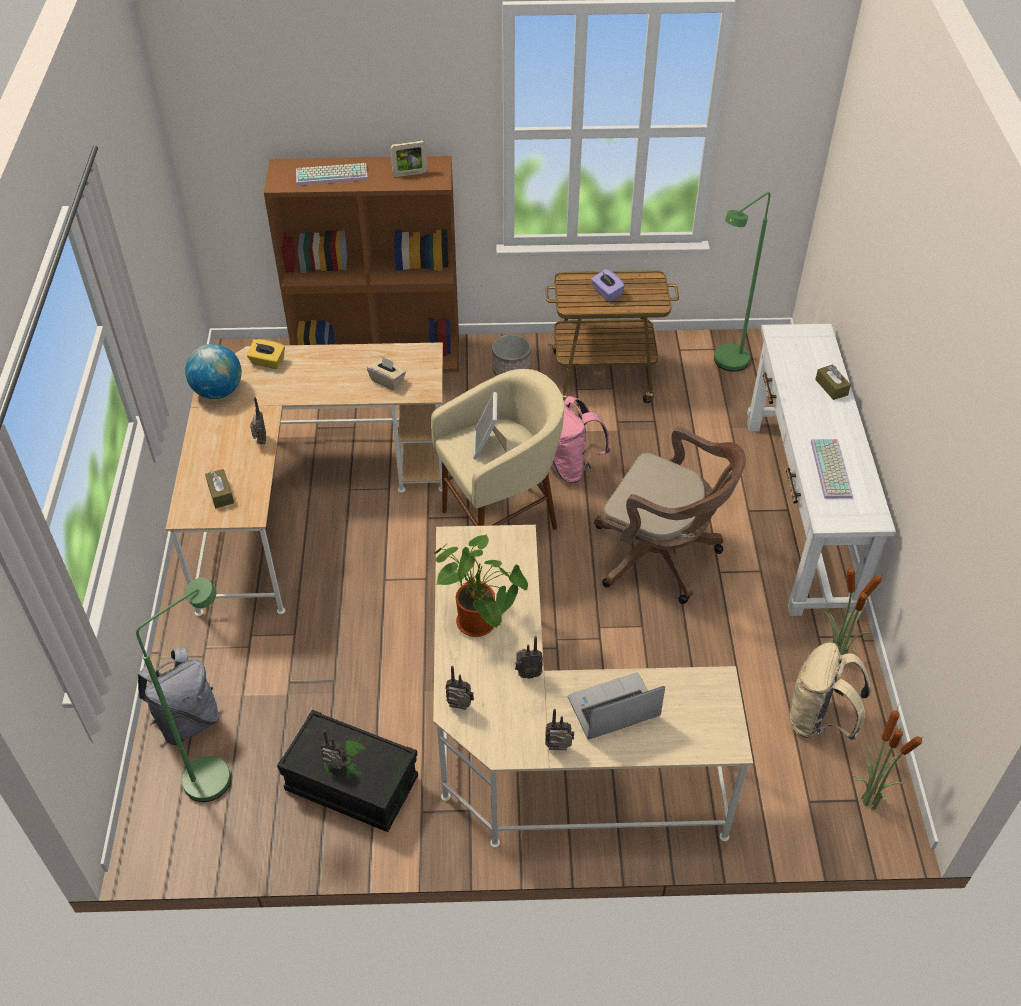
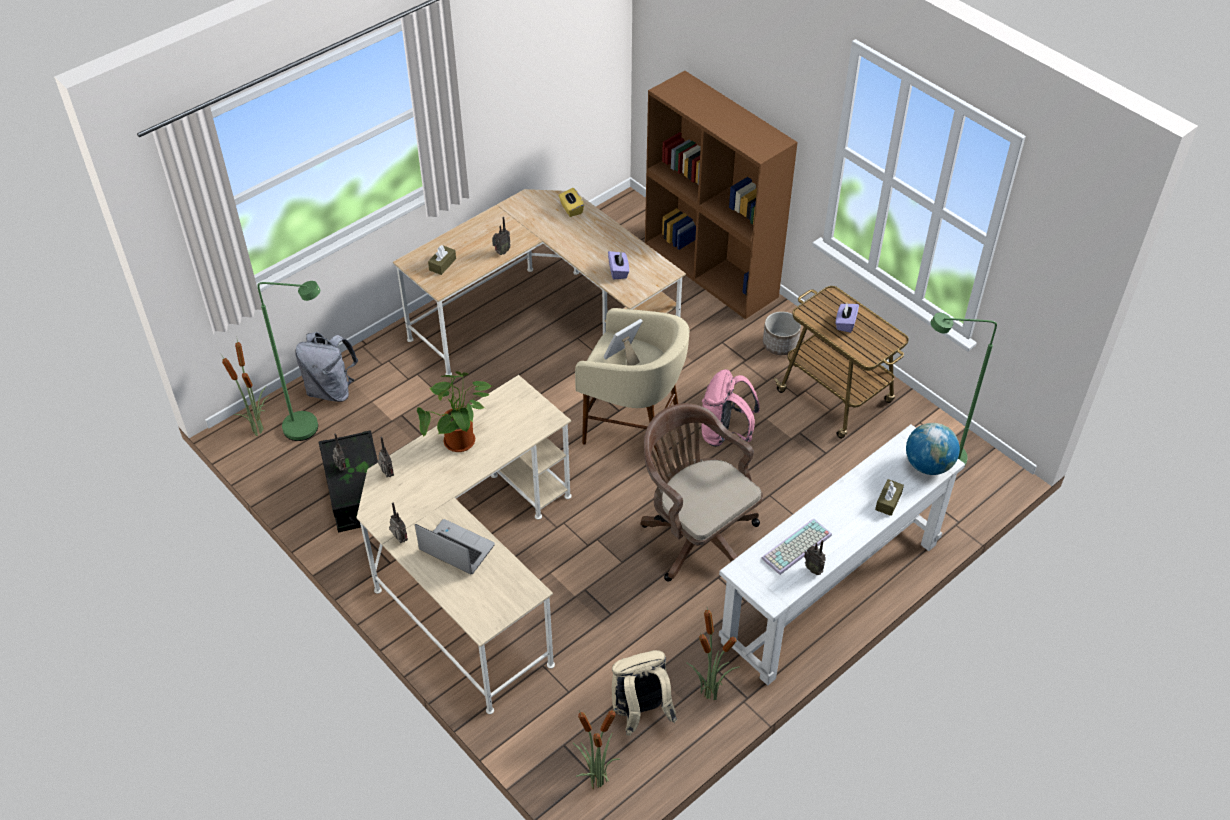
camera: 50 degrees right, 0 degrees up
(164, 822) = (258, 429): none -> potted plant
(218, 391) = (522, 206): globe -> globe (928, 465)
(332, 174) = (704, 105): keyboard -> none
(387, 381) = (618, 271): beige tissue box -> purple tissue box
(410, 174) = (751, 136): picture frame -> none
(528, 673) = (444, 491): radio -> radio (813, 569)
(661, 557) = (696, 536): brown office chair -> brown office chair turned 150 degrees clockwise

